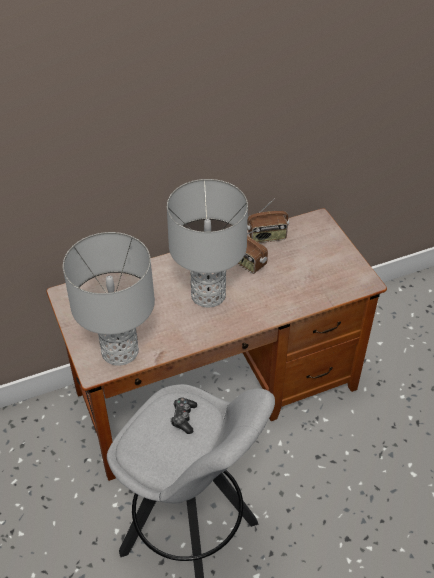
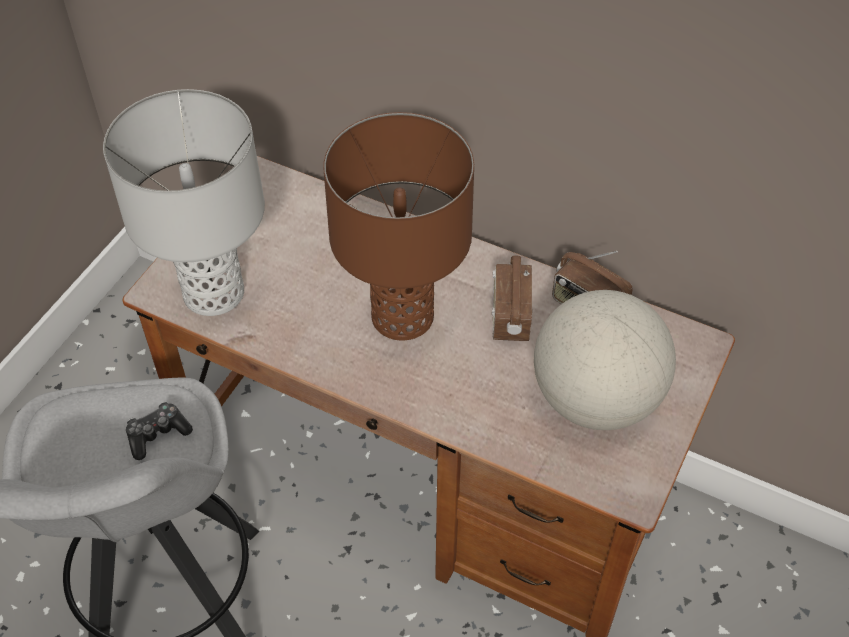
camera: 50 degrees right, 5 degrees up
(209, 295) = (402, 317): white table lamp -> brown table lamp
(313, 264) = (595, 398): none -> globe

